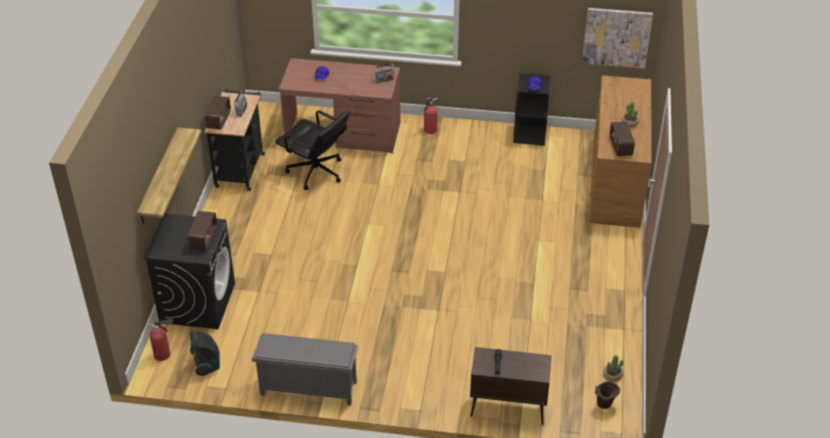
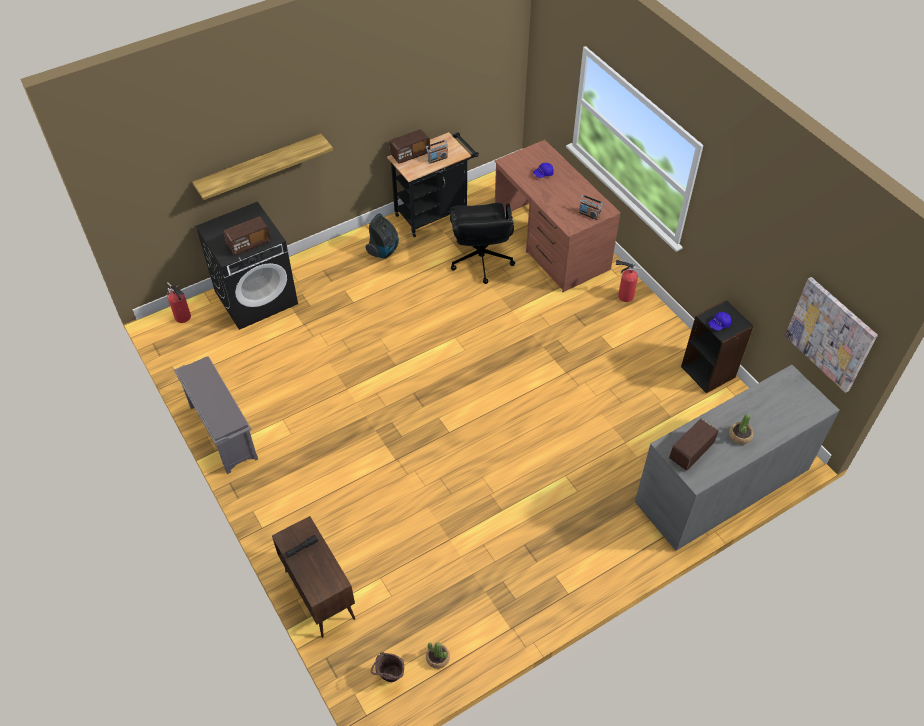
camera: 50 degrees right, 10 degrees up
(207, 365) = (194, 350): vacuum cleaner -> vacuum cleaner (384, 250)
(616, 181) = (722, 485): brown dresser -> grey dresser

